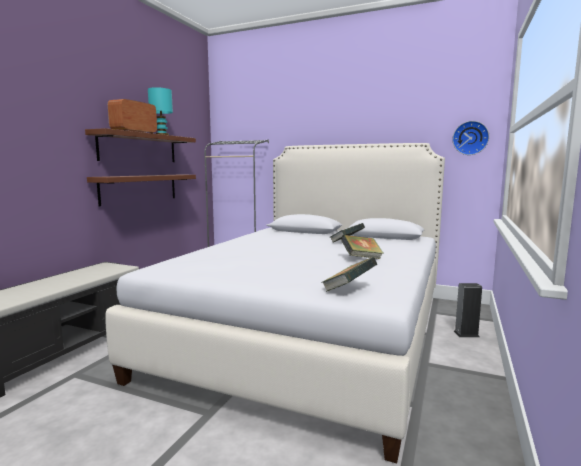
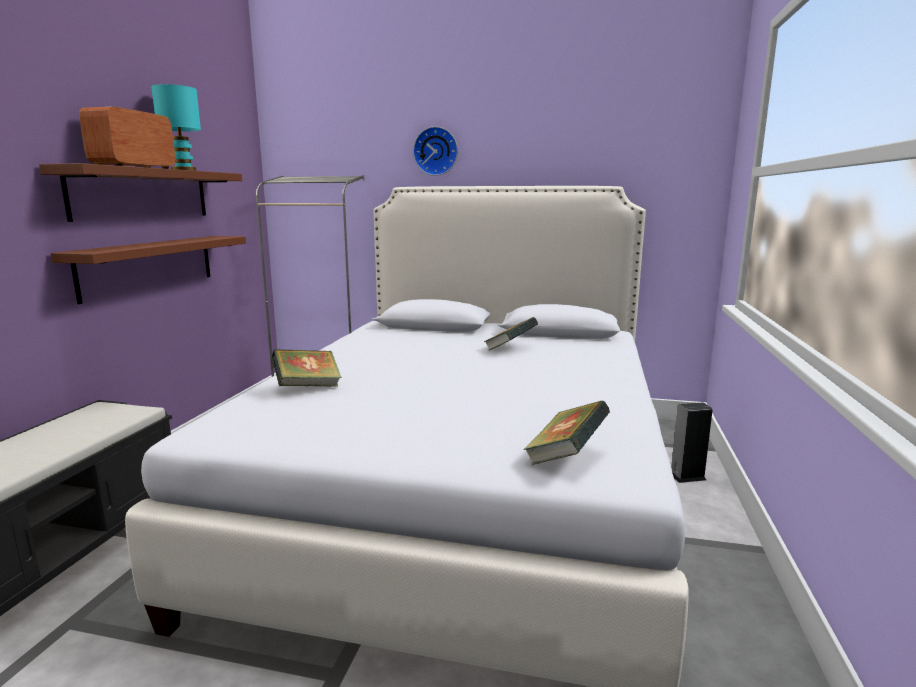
camera: 10 degrees left, 5 degrees up
(361, 258) = (550, 382): book -> book (308, 386)
(470, 138) = (681, 179): wall clock -> wall clock (436, 151)

